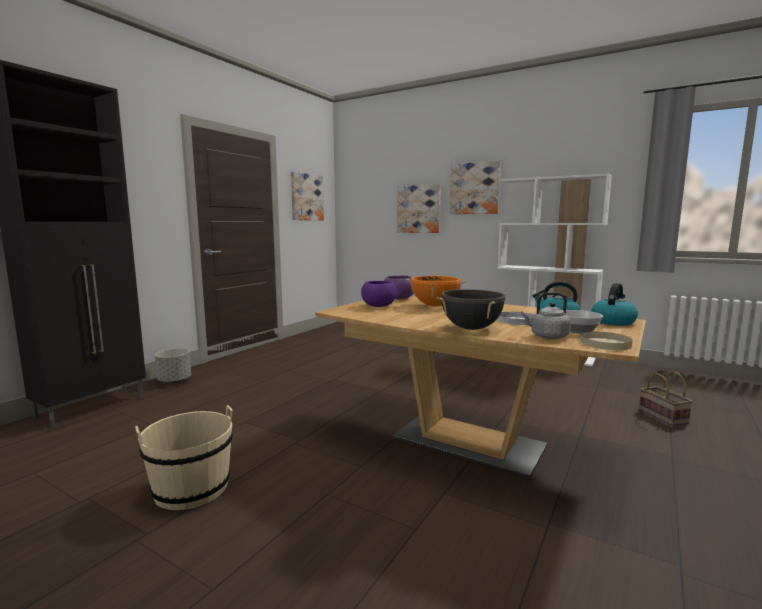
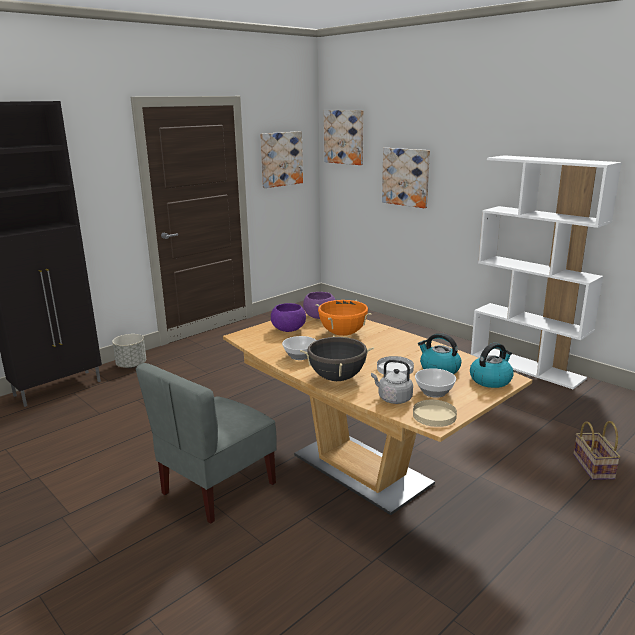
camera: 15 degrees right, 10 degrees up
(191, 488) = (111, 480): beige bucket -> none
(327, 479) = (217, 488): none -> grey chair
(414, 319) = (300, 356): none -> bowl
(475, 188) = (467, 159): picture -> picture (344, 137)

